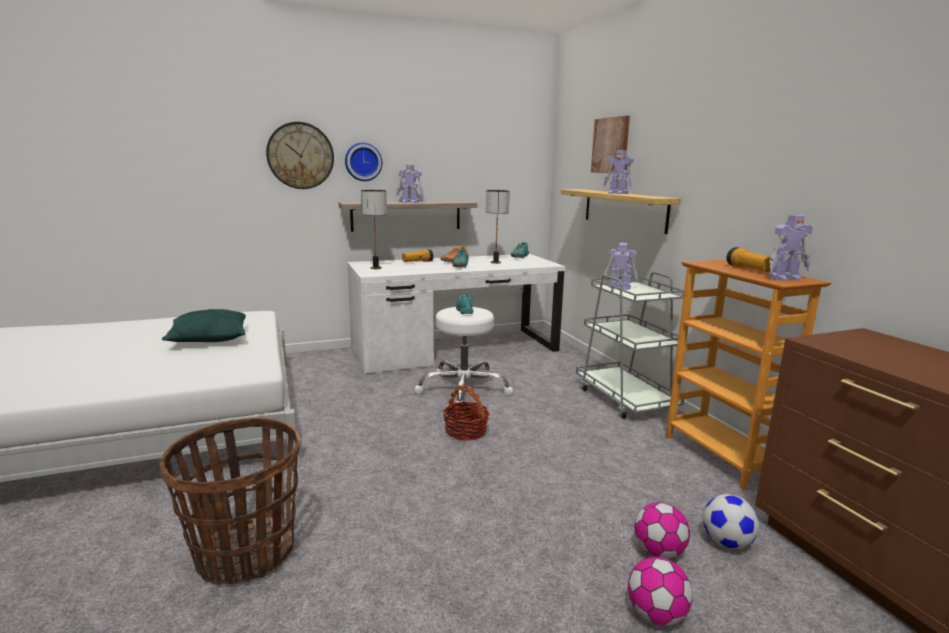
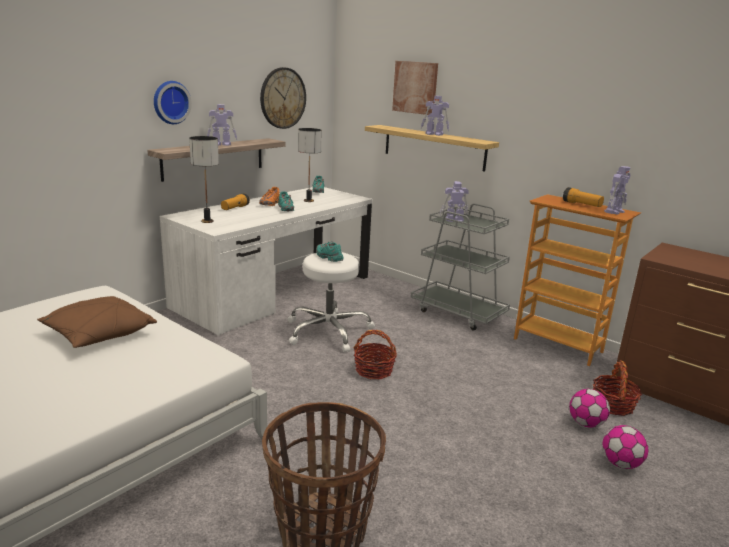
camera: 30 degrees left, 5 degrees up
(209, 339) = (98, 335): green pillow -> brown pillow
(300, 156) = (104, 98): wall clock -> wall clock (282, 98)
(727, 543) = (613, 405): football -> basket

